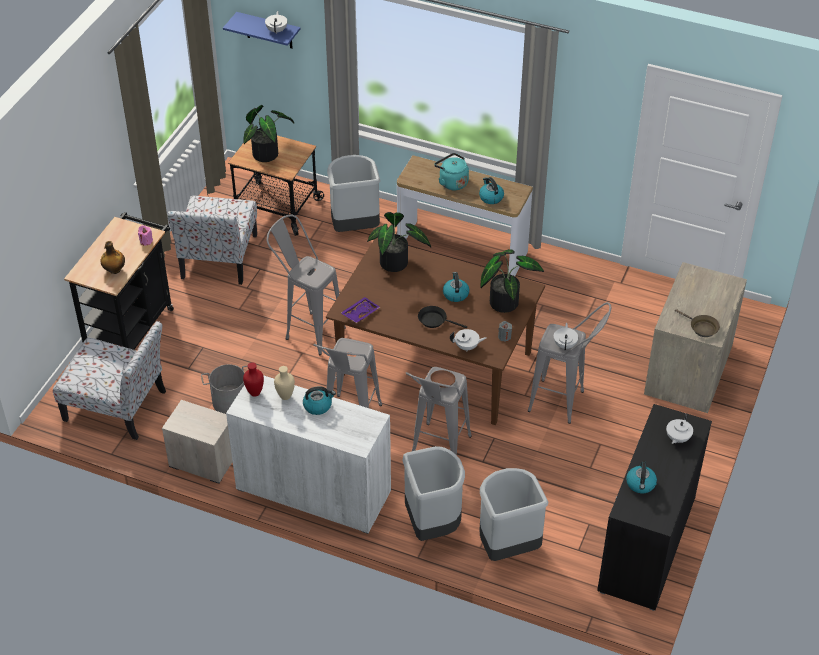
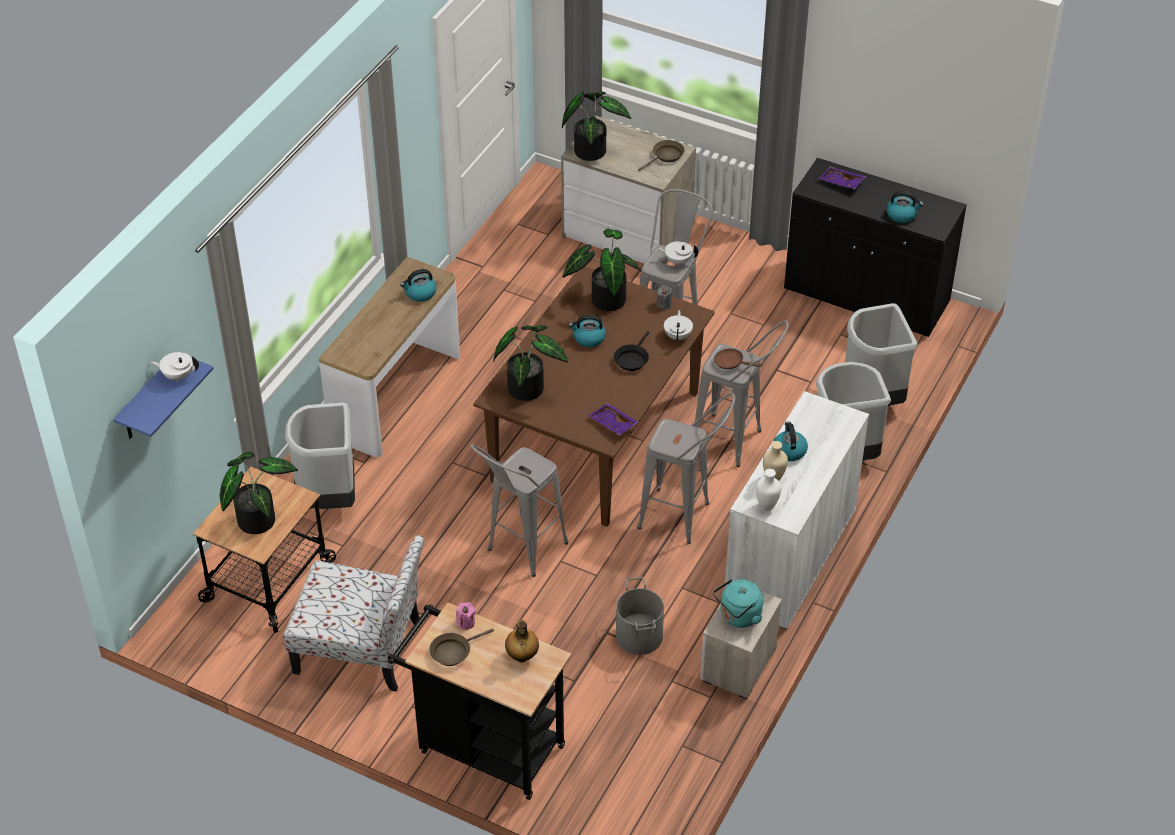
camera: 85 degrees left, 0 degrees up
(117, 406) = (637, 758): chair -> none
(120, 237) = (453, 652): none -> brown frying pan
(254, 393) = (766, 507): red vase -> white vase
(452, 182) = (383, 325): turquoise kettle -> turquoise kettle (738, 617)
(677, 438) = (841, 183): white teapot -> purple tray
(697, 280) = (592, 149): none -> potted plant

